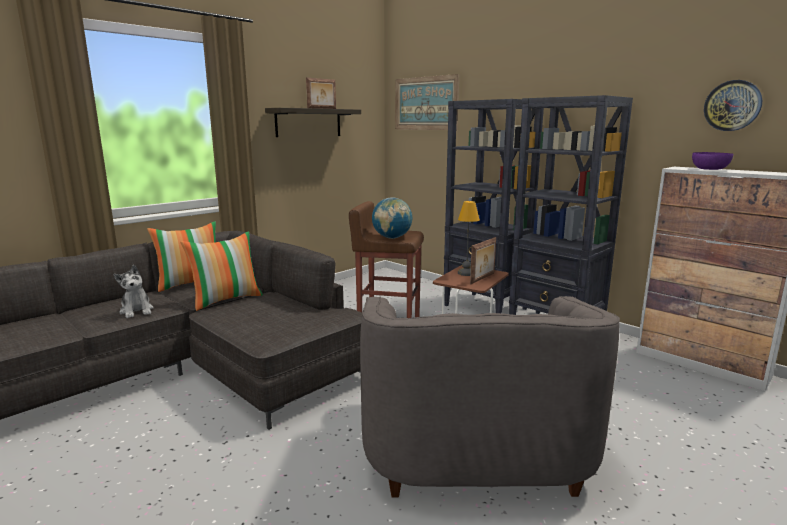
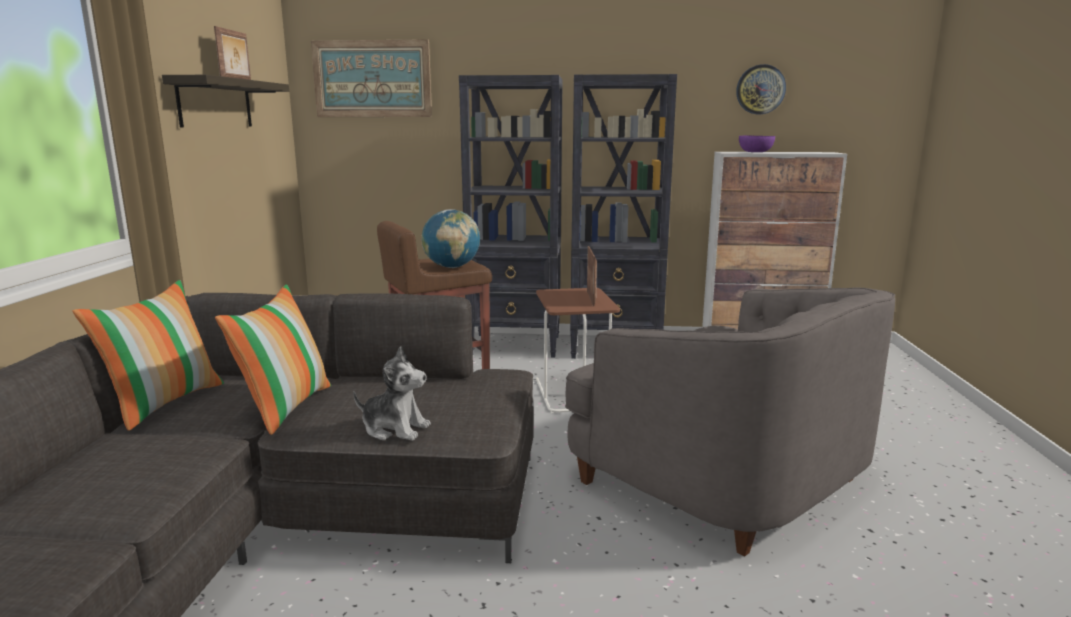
camera: 40 degrees left, 0 degrees up
(137, 311) = (161, 467): plush toy -> plush toy (395, 428)
(465, 273) = (562, 296): table lamp -> none

